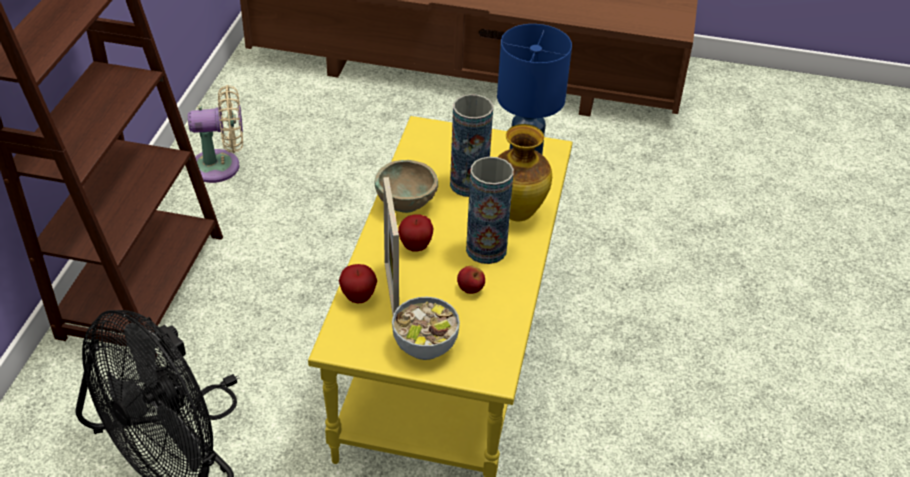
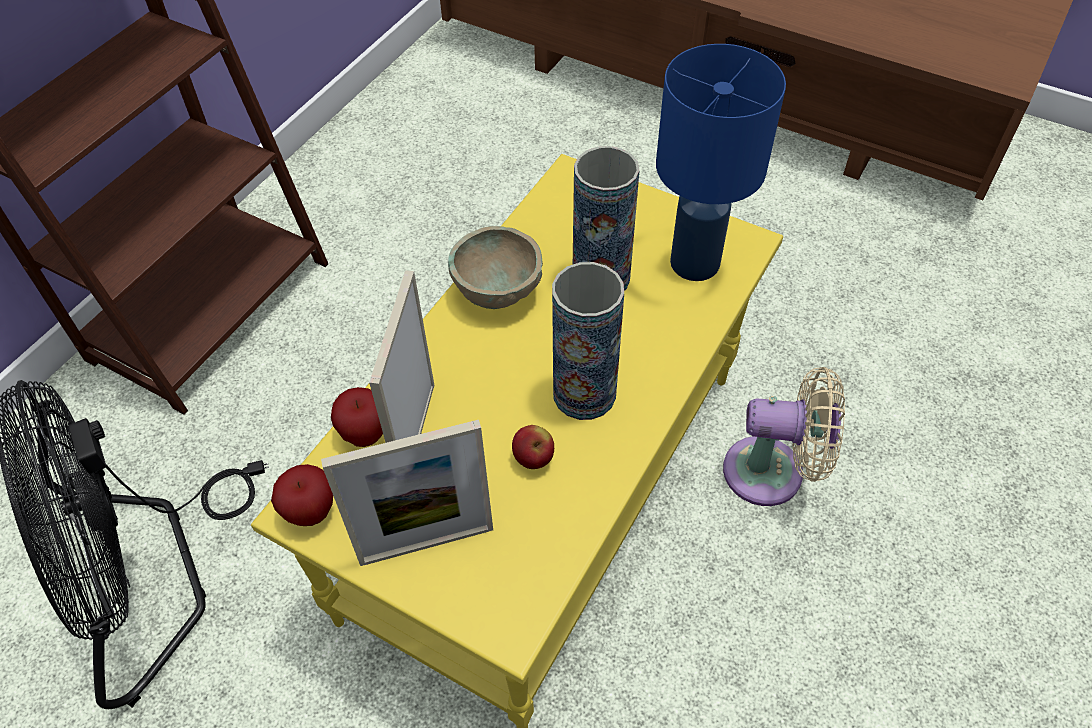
camera: 20 degrees right, 10 degrees up
(221, 166) = (363, 169): beige fan -> beige fan (772, 472)
(415, 247) = (482, 366): apple -> apple (311, 512)
(425, 346) = (426, 544): bowl -> picture frame
(516, 214) = (653, 343): vase -> none

